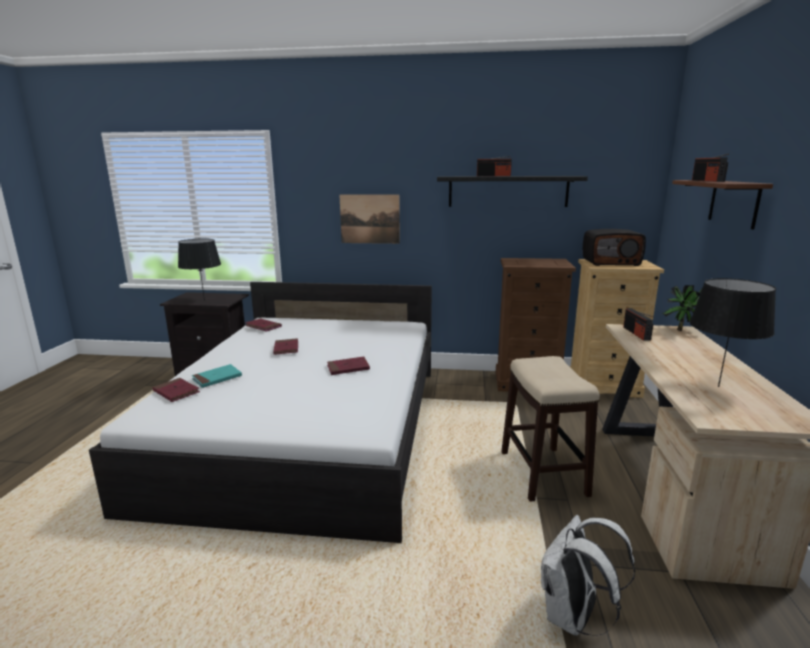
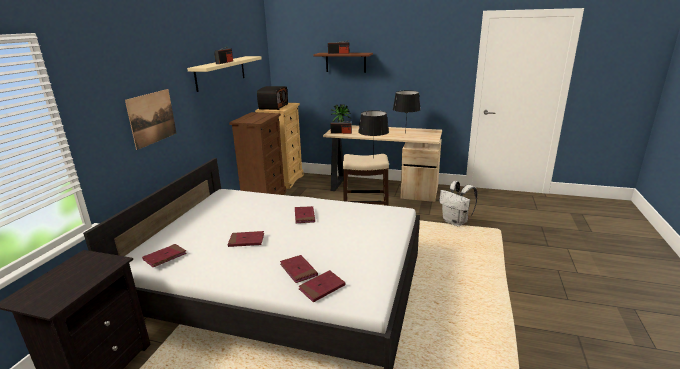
camera: 80 degrees left, 5 degrees up
(204, 300) = (81, 279): black table lamp -> black table lamp (373, 158)
(217, 378) = (298, 270): turquoise book -> red book
(508, 191) = (221, 73): black shelf -> beige shelf

